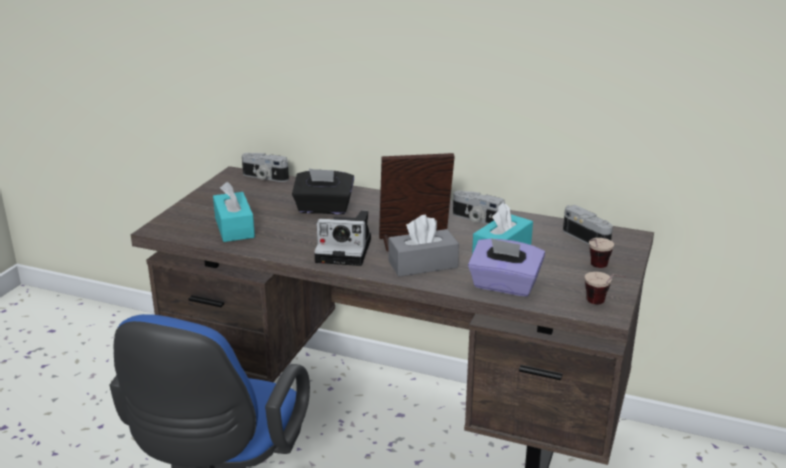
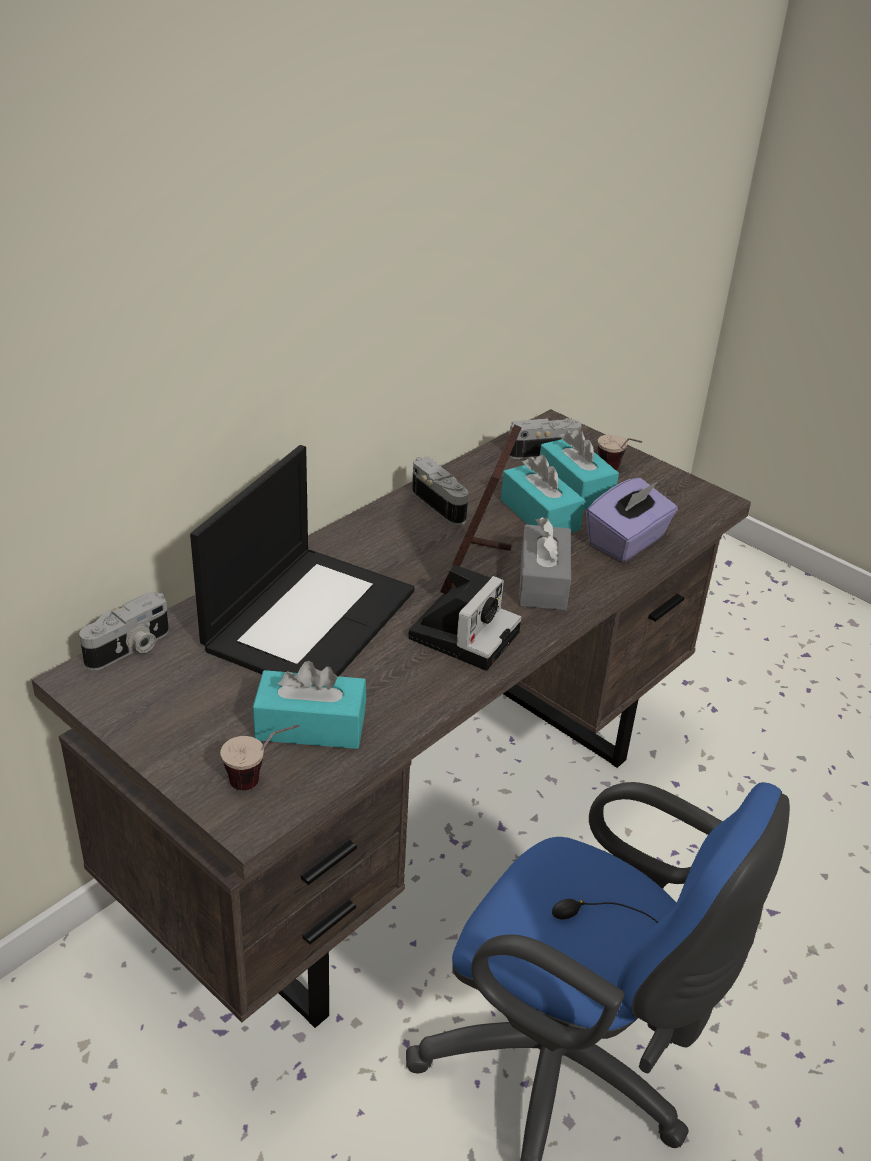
camera: 70 degrees left, 10 degrees up
(324, 208) = (309, 617): black tissue box -> laptop
(476, 219) = (442, 504): camera -> camera turned 90 degrees counterclockwise
(553, 257) = (575, 487): none -> turquoise tissue box
(603, 305) = (698, 497): cup -> cup (262, 779)

